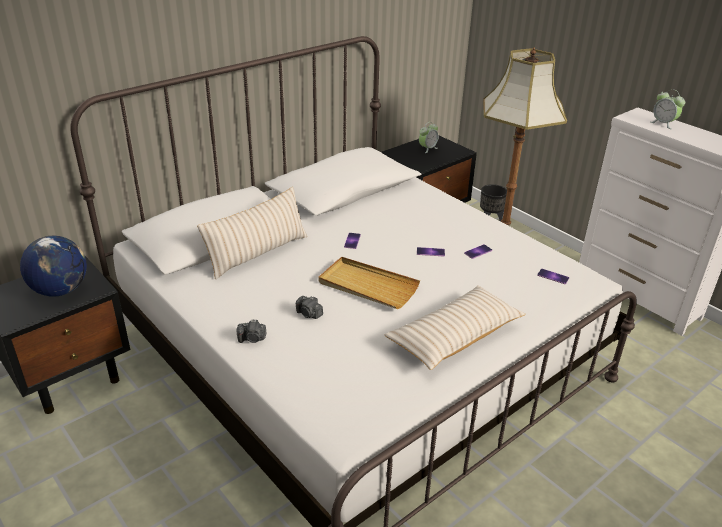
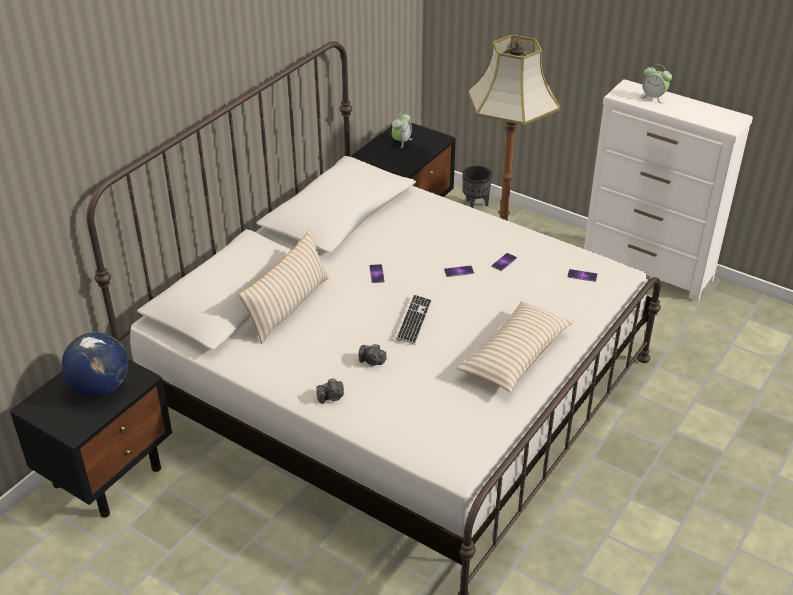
camera: 15 degrees left, 5 degrees up
(367, 286) = (414, 320): beige tray -> keyboard

